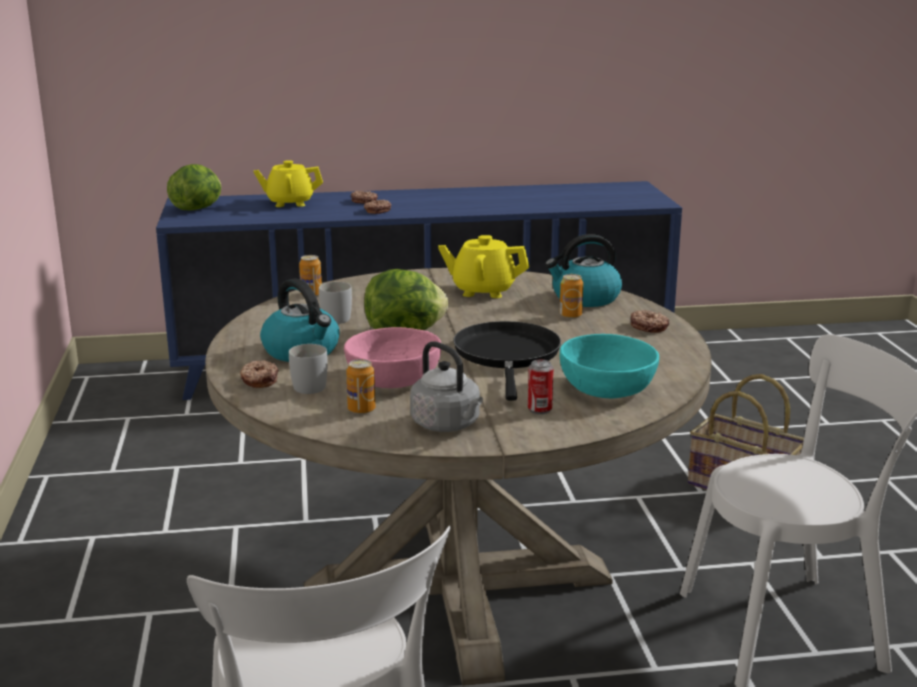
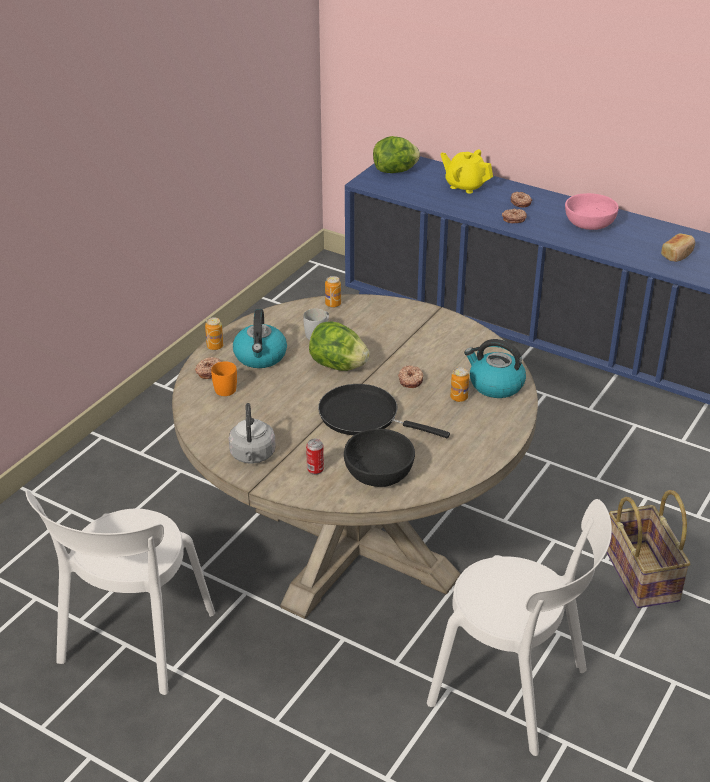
camera: 40 degrees right, 15 degrees up
(305, 385) = (226, 387): white mug -> orange mug
(361, 410) = (227, 421): can -> can (215, 346)
(392, 379) = (275, 404): pink bowl -> pink bowl (589, 223)
(483, 291) = (441, 347): yellow teapot -> none
(507, 356) = (364, 416): black frying pan -> black frying pan turned 105 degrees counterclockwise
(557, 199) = (678, 254): none -> bread
(608, 388) = (379, 473): turquoise bowl -> black bowl
(649, 327) = (491, 433): donut -> donut (411, 380)

